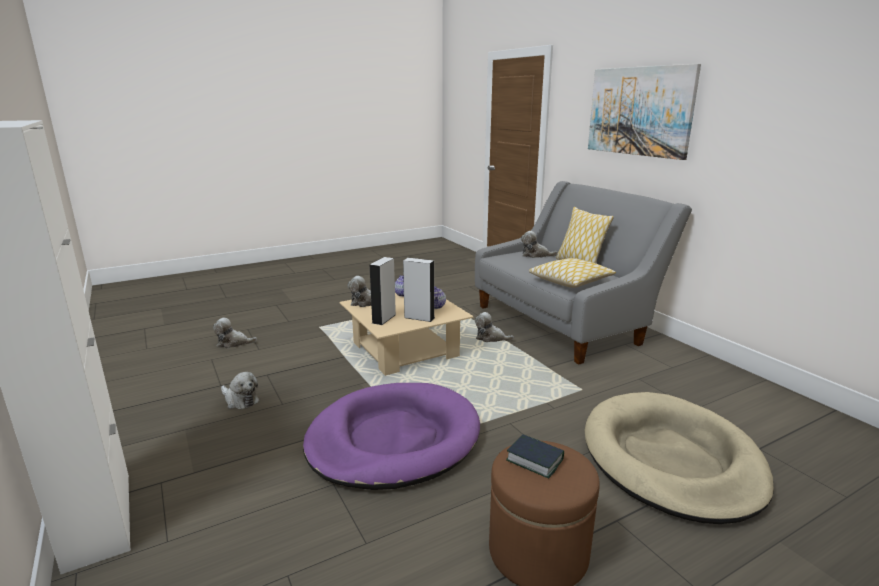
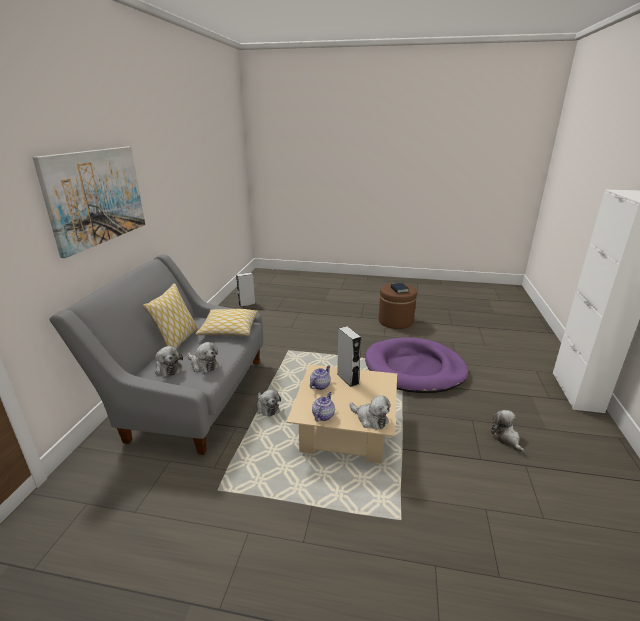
camera: 140 degrees left, 5 degrees up
(233, 343) = (518, 542): plush toy -> plush toy (203, 365)
(384, 318) = (375, 389): grey speaker -> grey speaker (247, 304)
(671, 460) = (312, 319): beige dog bed -> none

